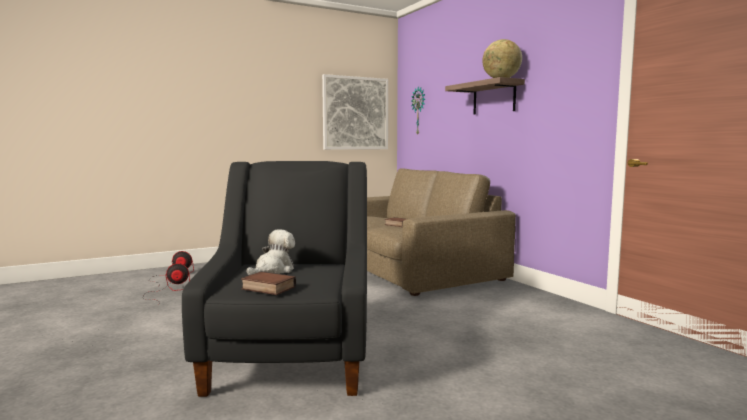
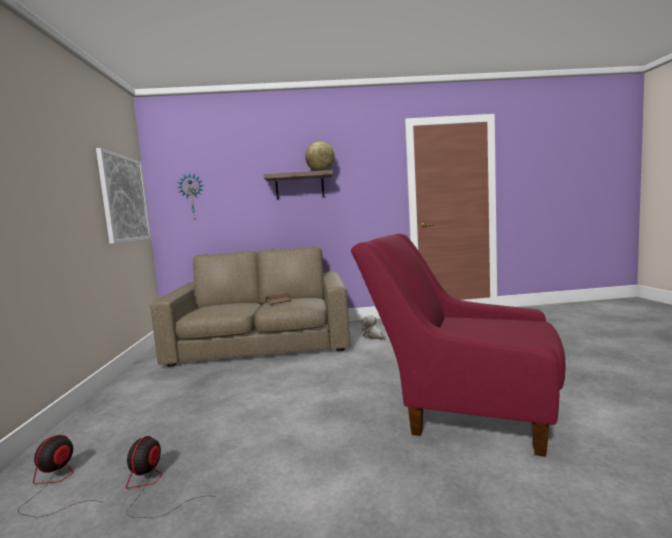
camera: 65 degrees left, 0 degrees up
(267, 288) = (535, 333): book -> none
(273, 270) = (471, 331): plush toy -> plush toy (373, 336)
(291, 358) = (462, 408): black armchair -> red armchair

